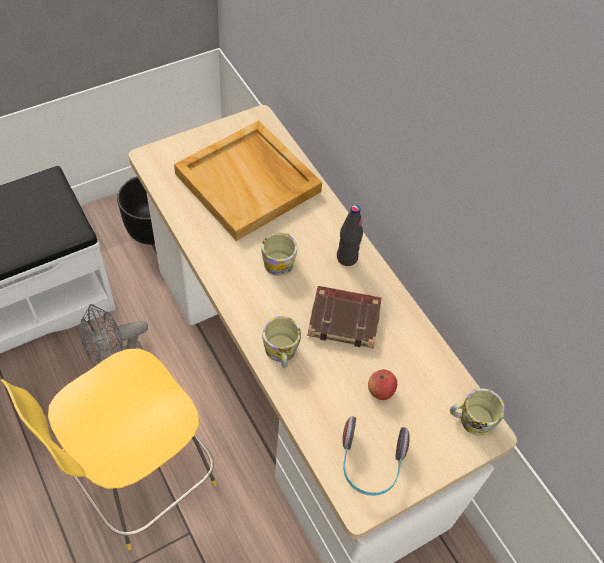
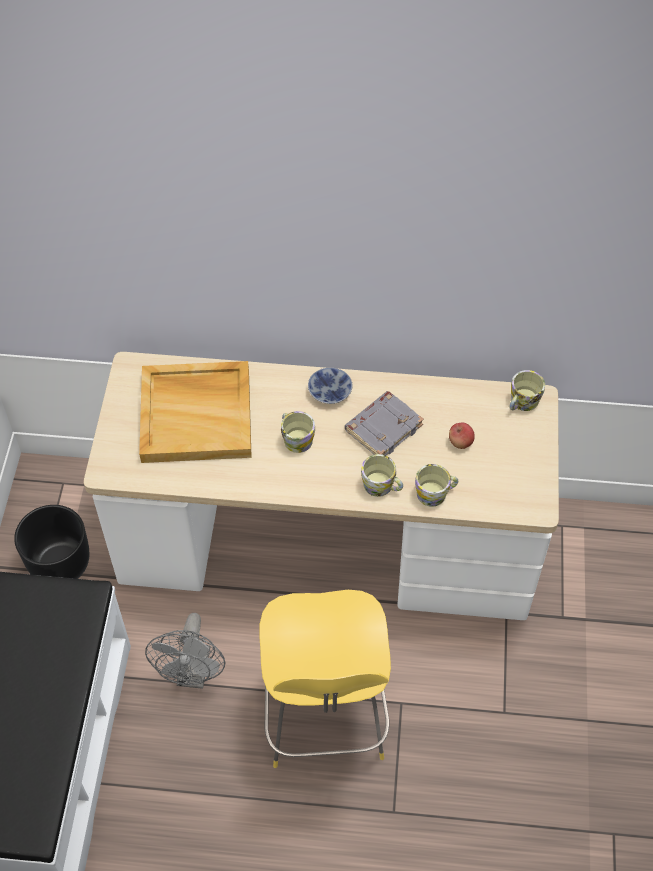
camera: 50 degrees left, 0 degrees up
(307, 401) = (435, 493): none -> mug
(345, 319) = (383, 427): brown book -> grey book
(347, 258) = (328, 392): black bottle -> bowl
(370, 463) = (512, 484): headphones -> none

